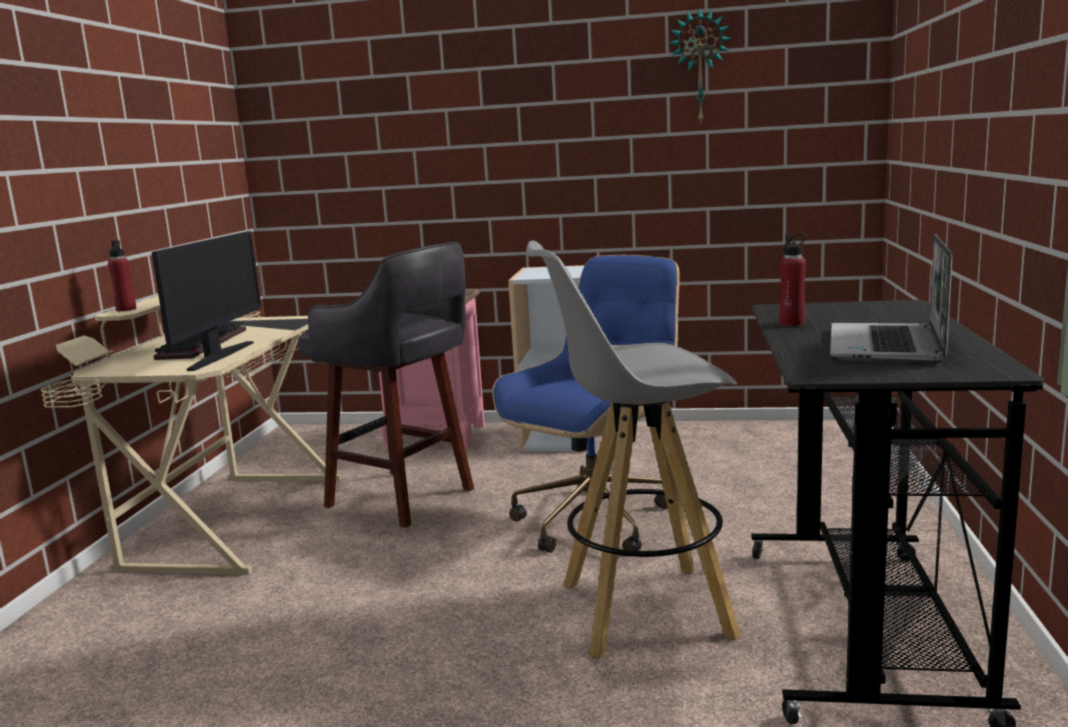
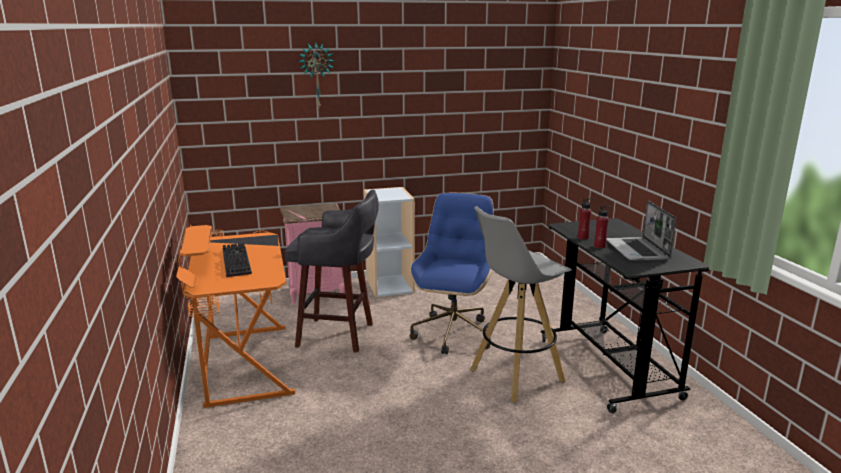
camera: 25 degrees left, 5 degrees up
(126, 309) = (194, 246): red bottle -> red bottle (599, 246)
(218, 356) = (265, 270): monitor -> none
(231, 520) = (243, 363): beige desk -> orange desk
(700, 67) = (462, 78): wall clock -> wall clock (317, 75)

